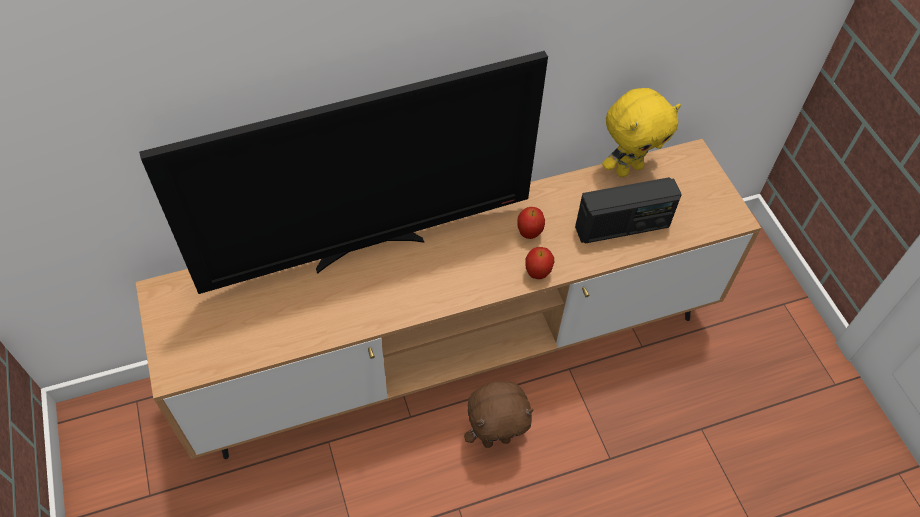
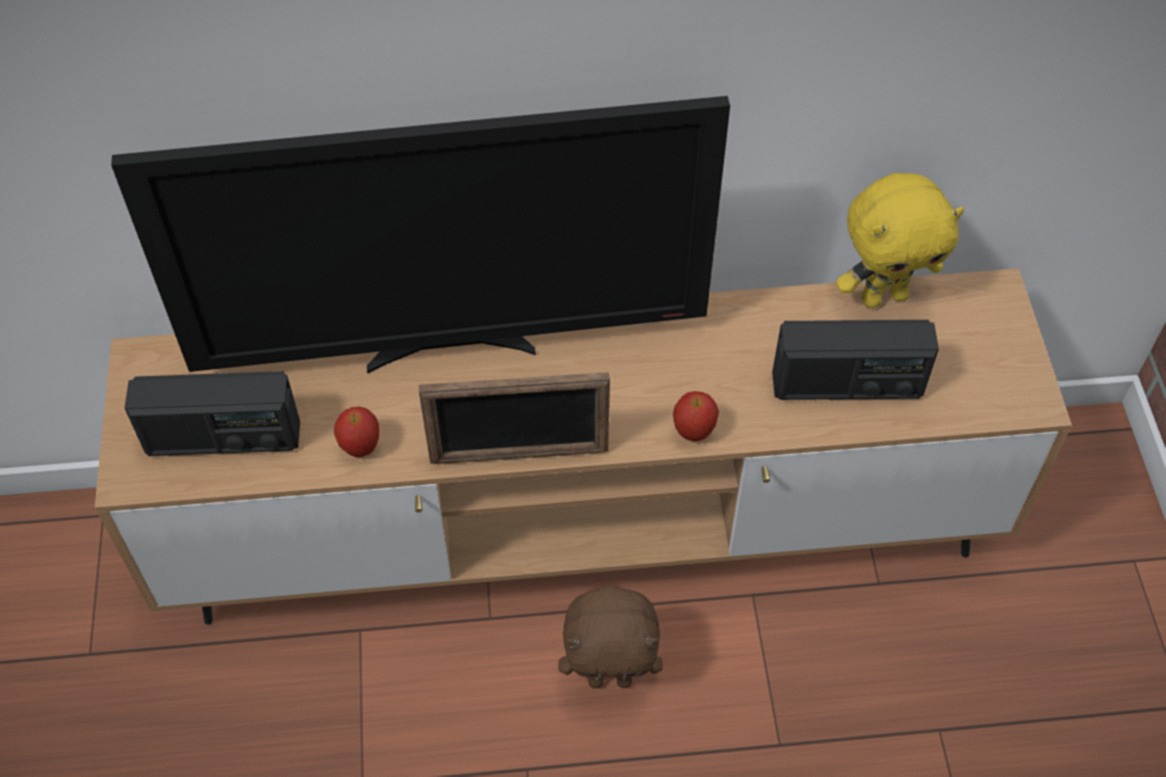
camera: 15 degrees right, 0 degrees up
(231, 334) = (223, 438): none -> radio
(431, 308) = (519, 455): none -> picture frame
(529, 233) = (698, 369): apple -> apple (361, 447)

